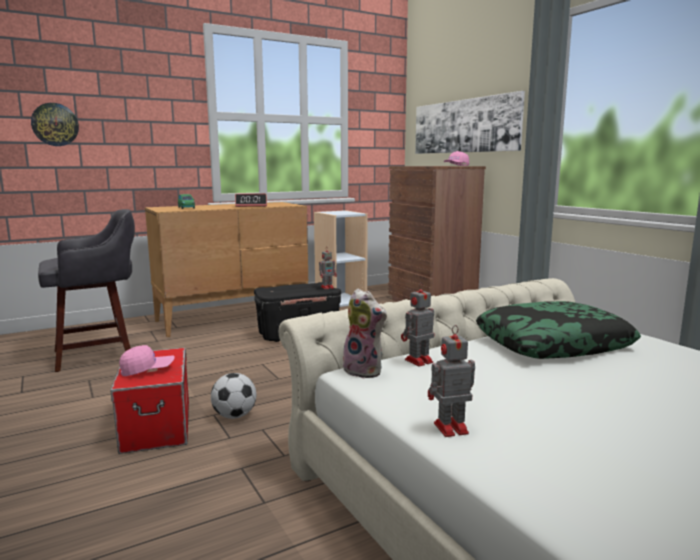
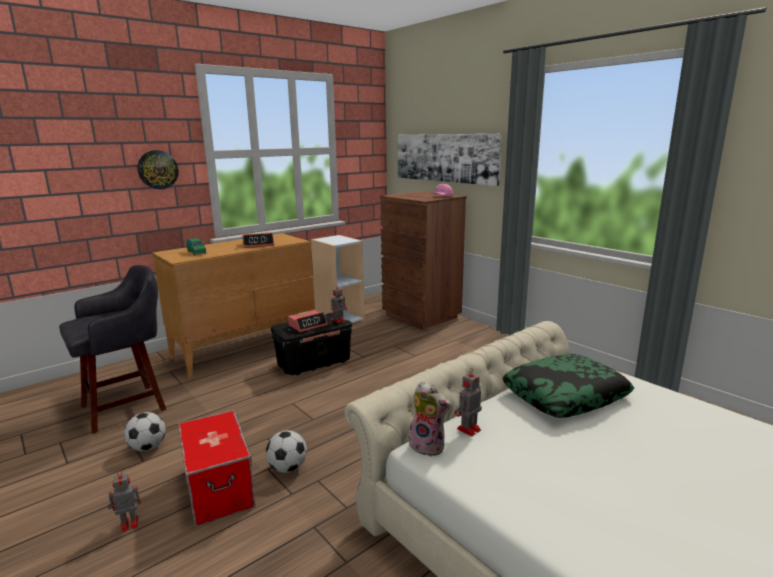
camera: 10 degrees left, 5 degrees up
(55, 124) = (51, 176): wall clock -> wall clock (158, 169)
(102, 387) = (148, 447): none -> football
(147, 370) = (210, 444): pink cap -> none
(292, 289) = (308, 325): none -> alarm clock
(449, 428) = (523, 511): toy robot -> toy robot (128, 524)

